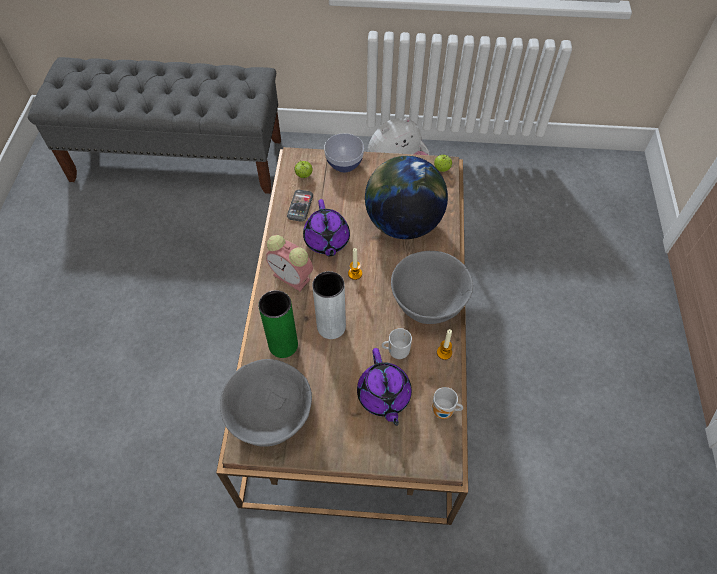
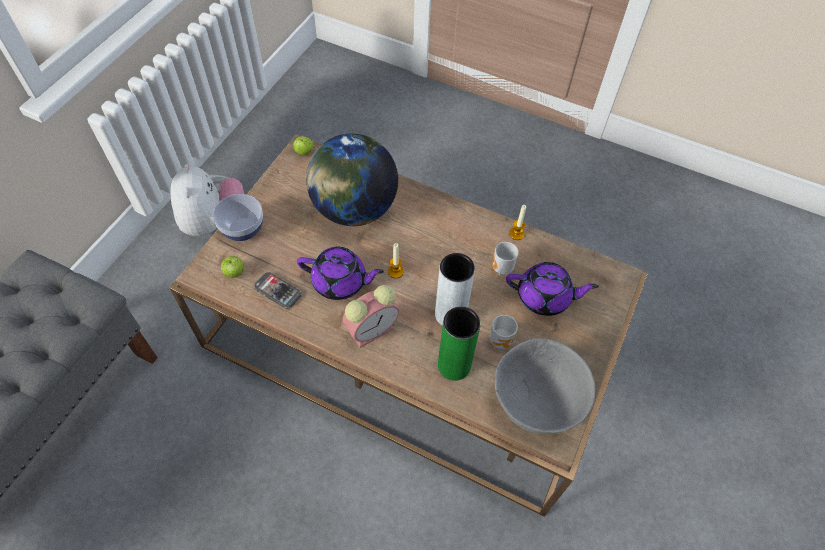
camera: 70 degrees left, 0 degrees up
(428, 306) = (461, 226): grey bowl -> none
(443, 412) = (575, 257): mug -> mug (502, 340)

